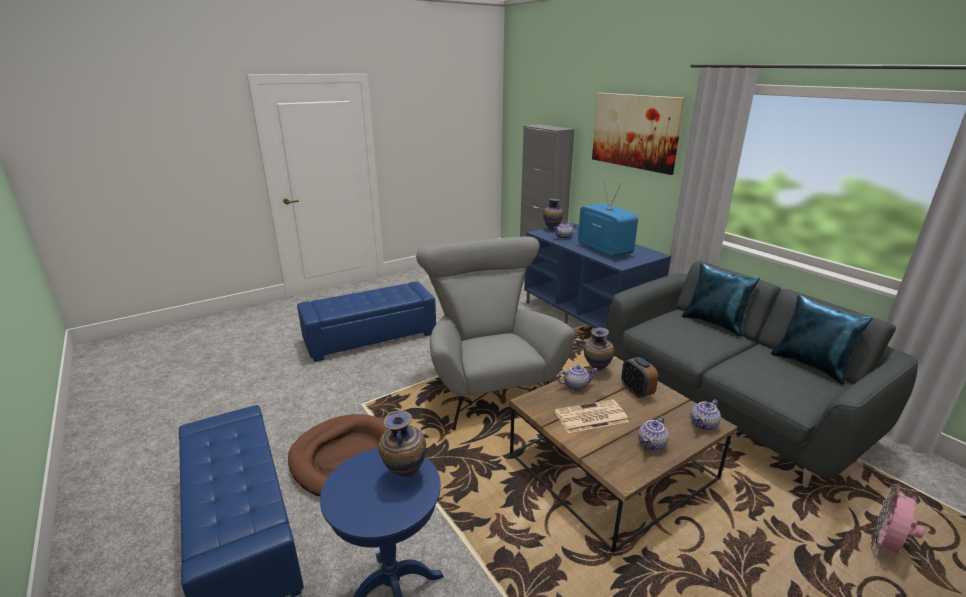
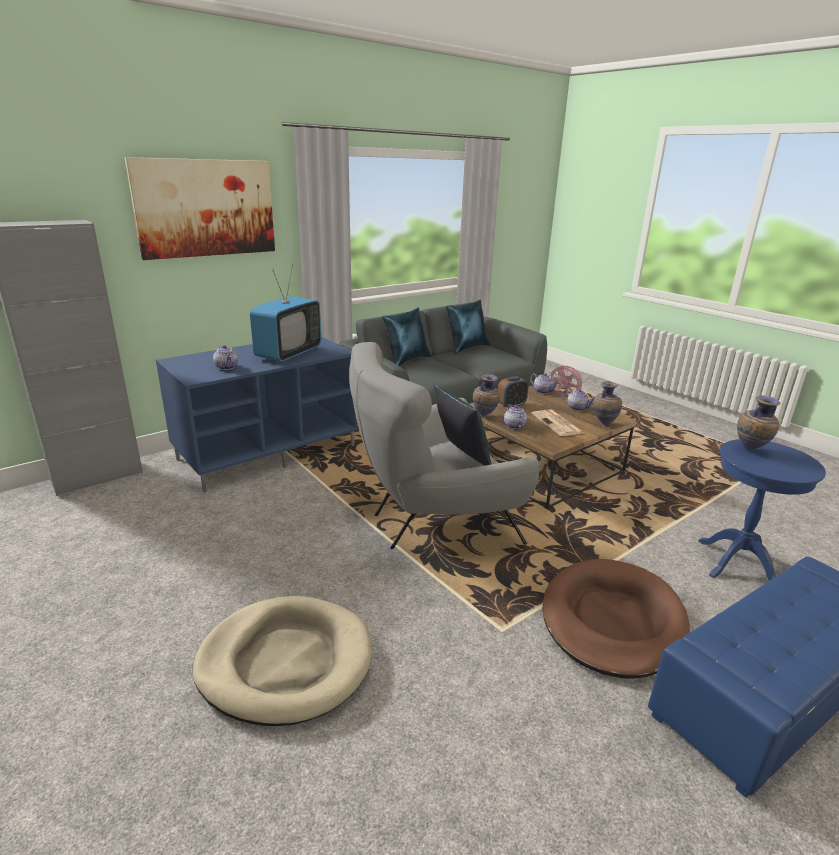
camera: 95 degrees left, 0 degrees up
(370, 337) = (285, 662): blue ottoman -> beige dog bed
(490, 344) = (460, 457): none -> blue pillow
(552, 229) = (184, 371): vase -> vase (603, 424)
(604, 250) = (288, 354): television -> television turned 150 degrees clockwise

